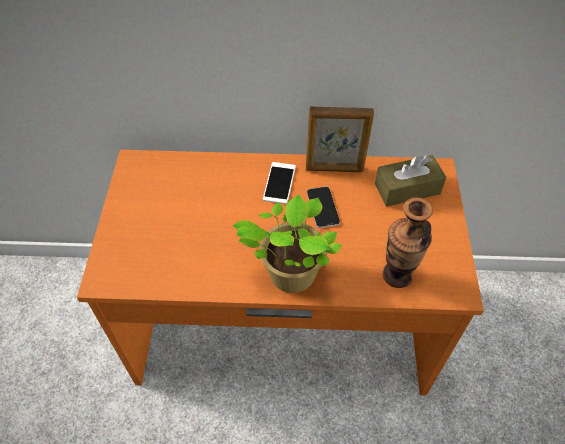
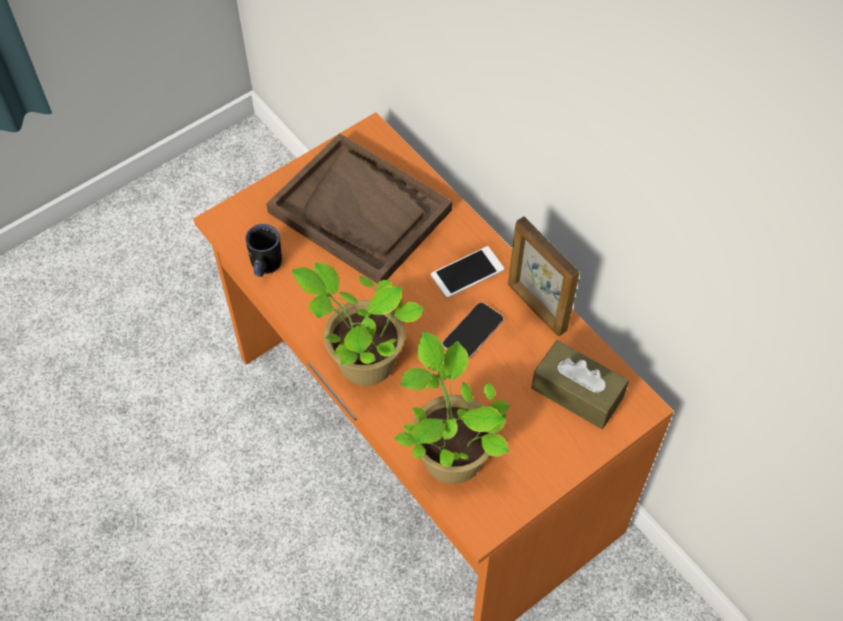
camera: 50 degrees right, 5 degrees up
(163, 281) = (264, 266): none -> black mug
(180, 203) = (360, 211): none -> brown tray
(397, 275) = (449, 453): vase -> potted plant

